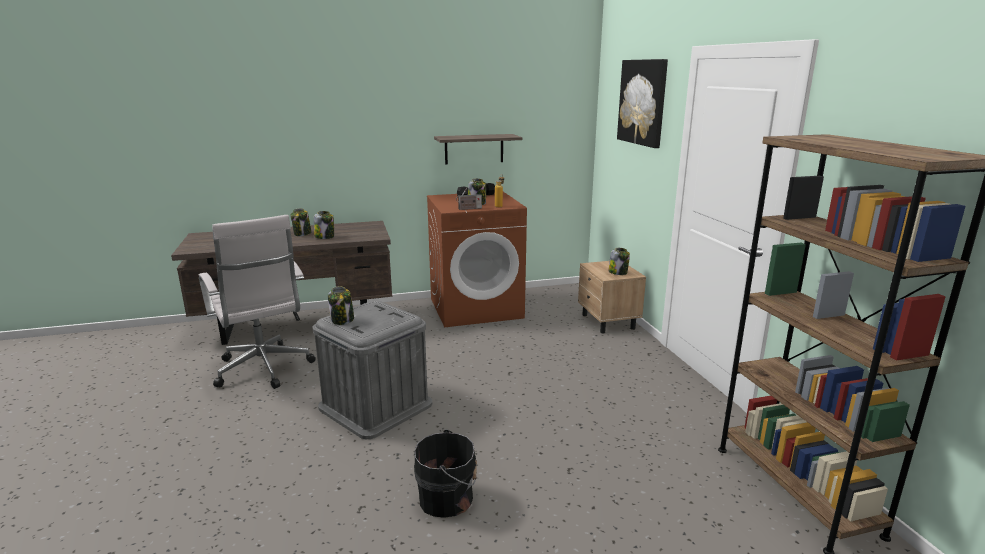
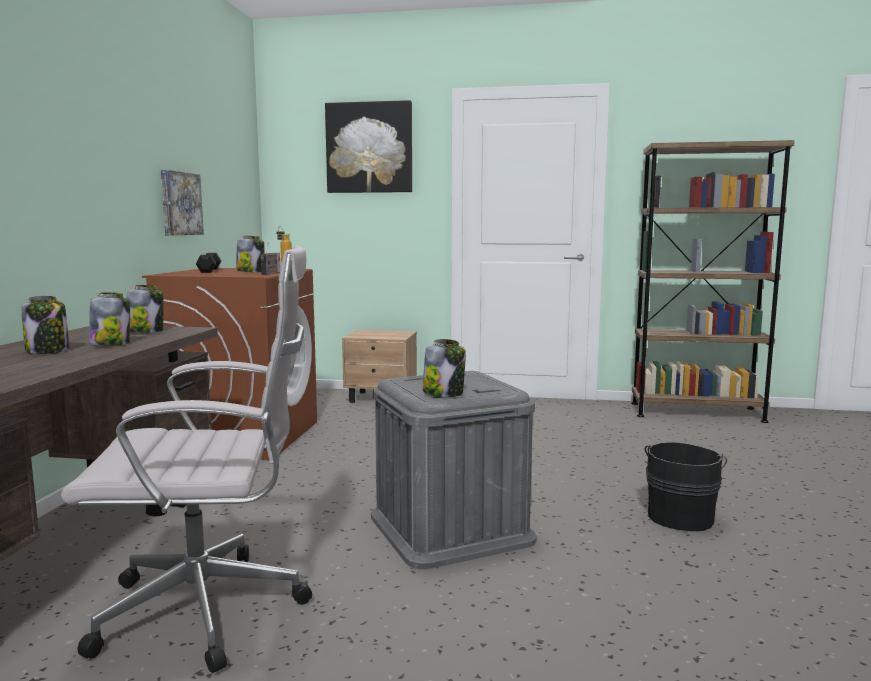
camera: 65 degrees left, 10 degrees down
(474, 149) = (179, 203): shelf -> picture
(618, 272) = (392, 334): jar -> jar (146, 331)

